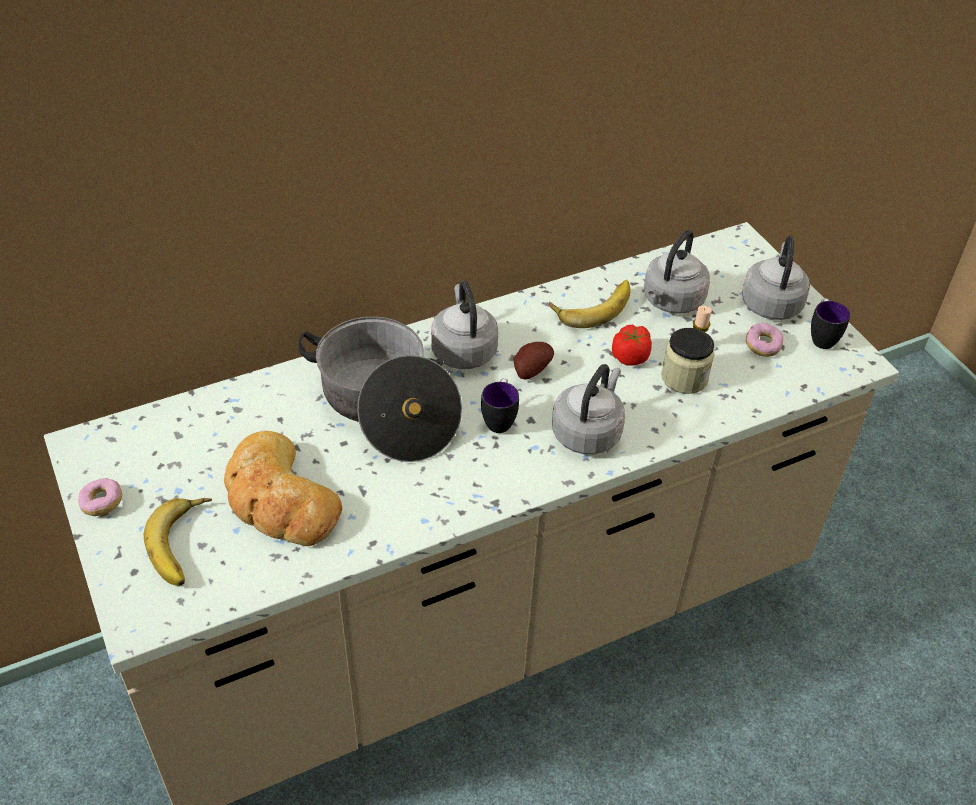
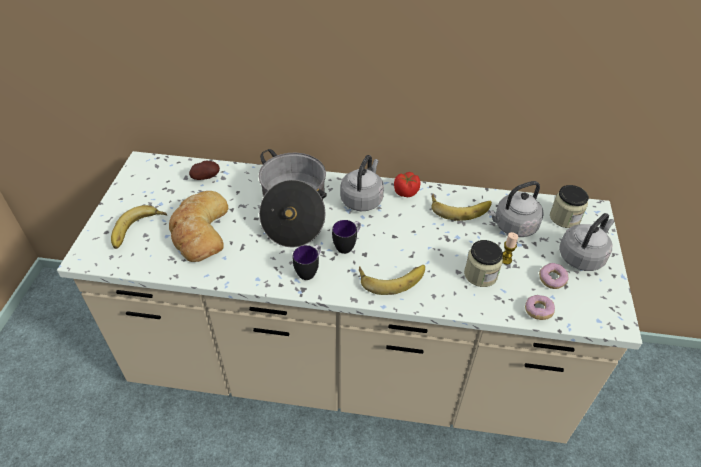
camera: 35 degrees right, 0 degrees up
(102, 503) = (124, 193): donut -> donut (538, 311)
(530, 371) = (389, 227): potato -> potato (206, 177)
(588, 432) = (391, 277): grey kettle -> banana
(630, 356) = (457, 246): tomato -> tomato (406, 192)
(718, 264) = (564, 218): none -> jar
(821, 337) = (600, 293): mug -> mug (309, 271)

